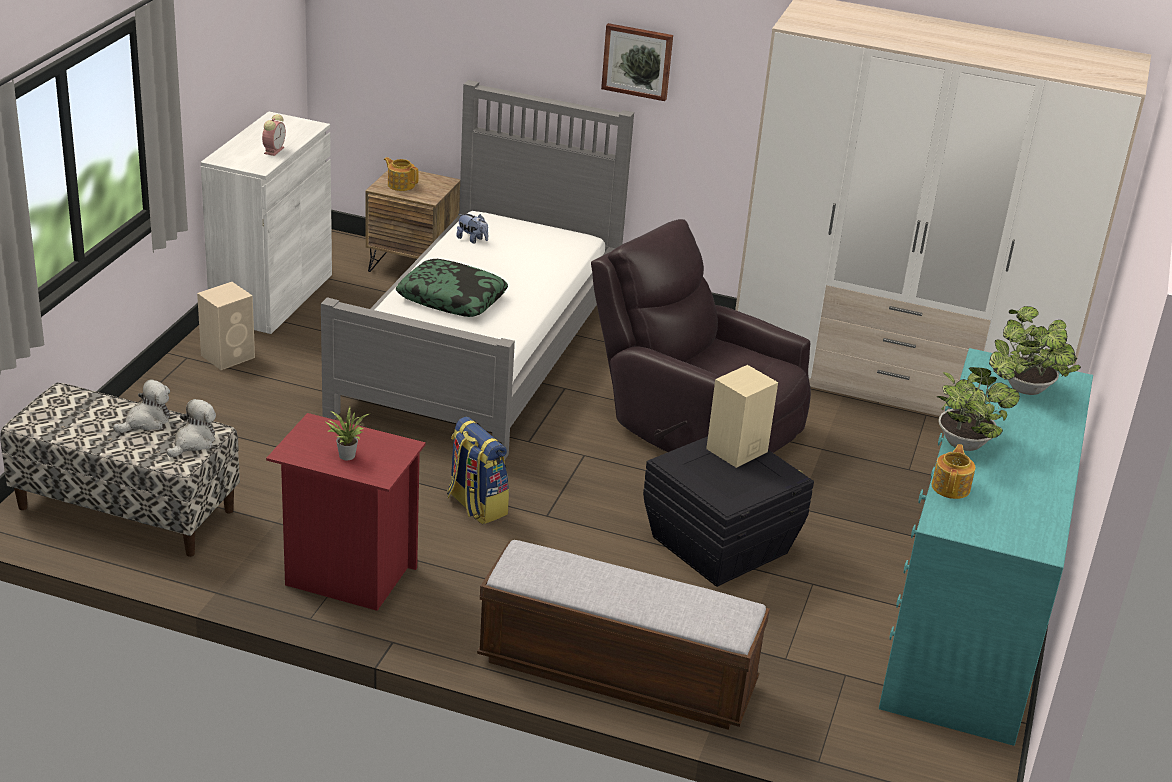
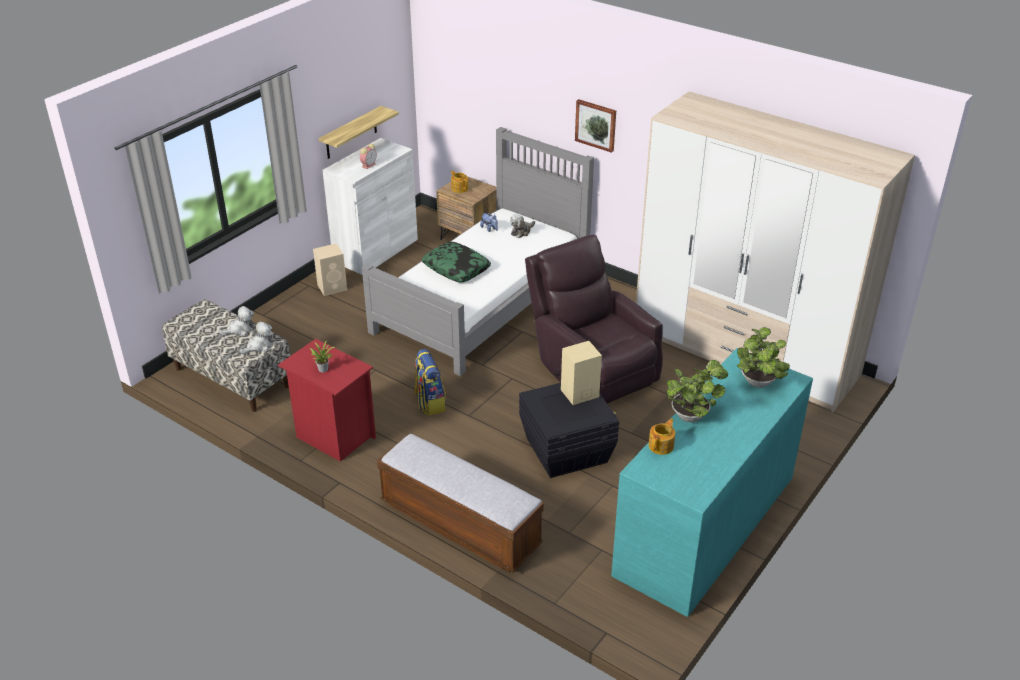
camera: 20 degrees right, 5 degrees up
(234, 102) = (351, 133): none -> shelf
(523, 239) = (521, 231): none -> plush toy

